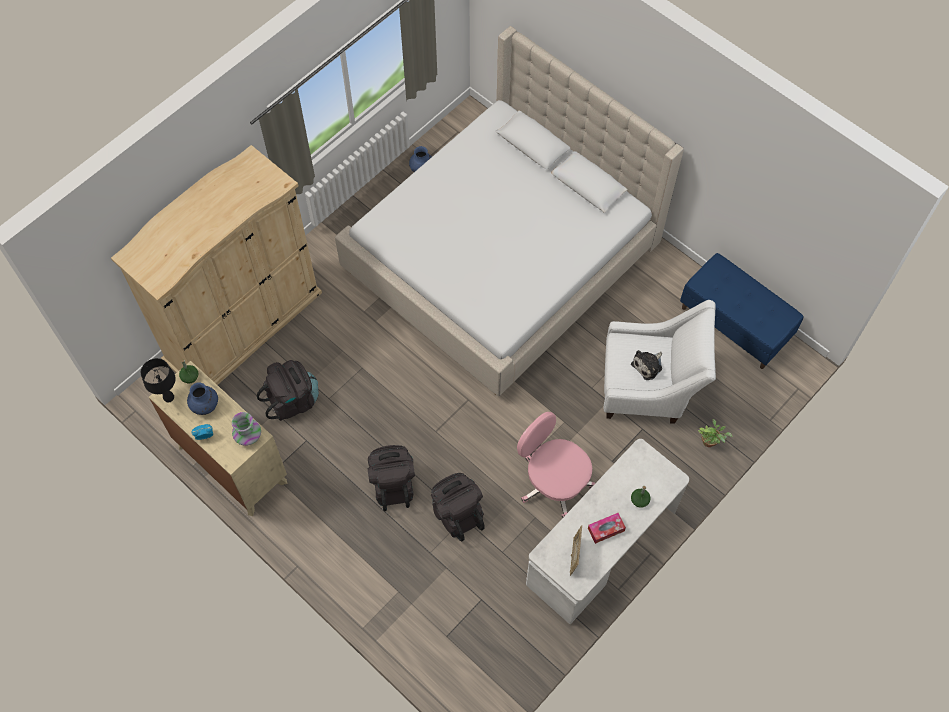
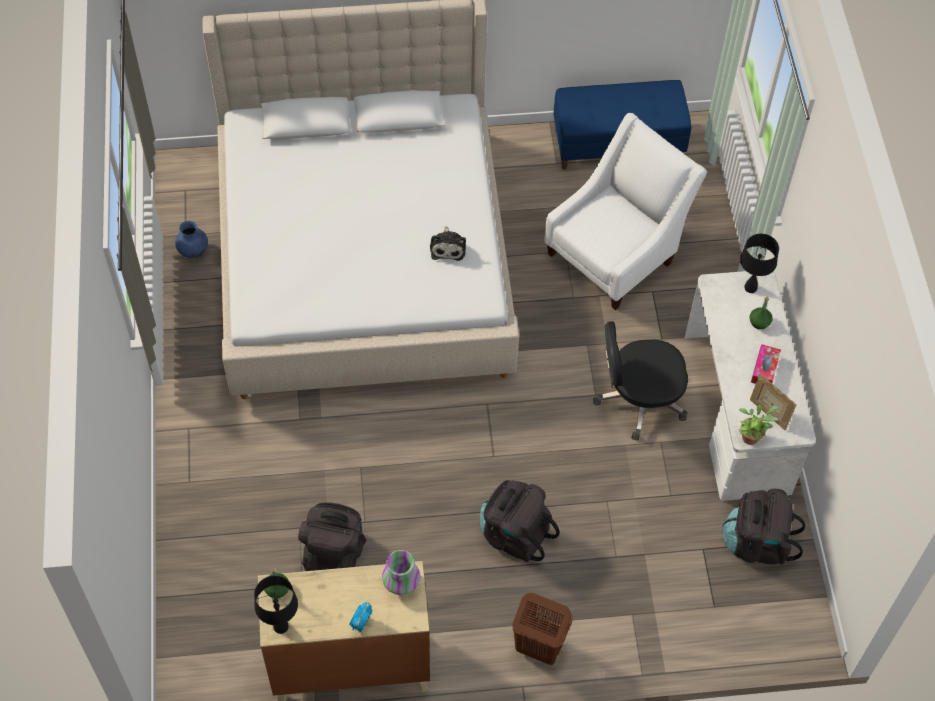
camera: 50 degrees left, 5 degrees down
(205, 406) = (326, 598): blue vase -> none
(243, 326) = (199, 539): beige wardrobe -> none
(330, 555) = (538, 646): none -> brown laundry basket
(457, 513) = (596, 502): black backpack -> black backpack (757, 542)
(553, 481) = (639, 400): pink office chair -> black office chair
(648, 365) = (618, 223): plush toy -> plush toy (448, 247)
(661, 475) = (751, 288): none -> black table lamp
(710, 441) = (713, 252): potted plant -> potted plant (751, 436)

